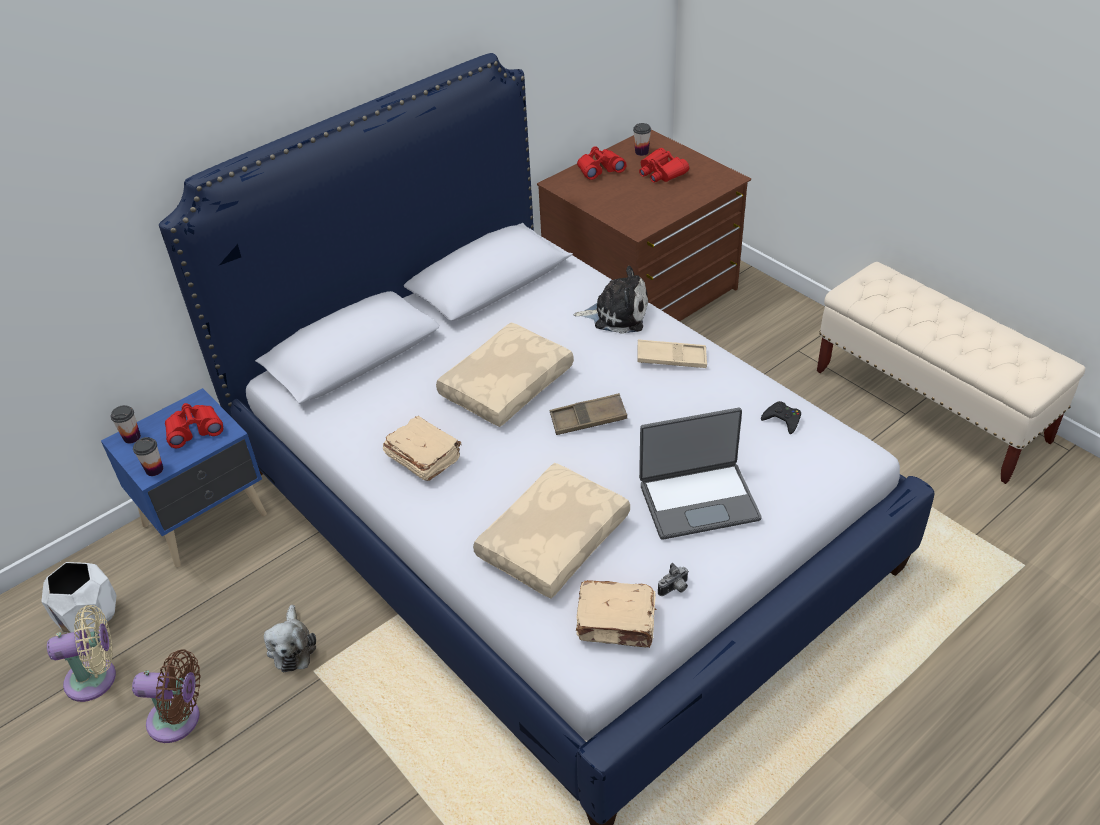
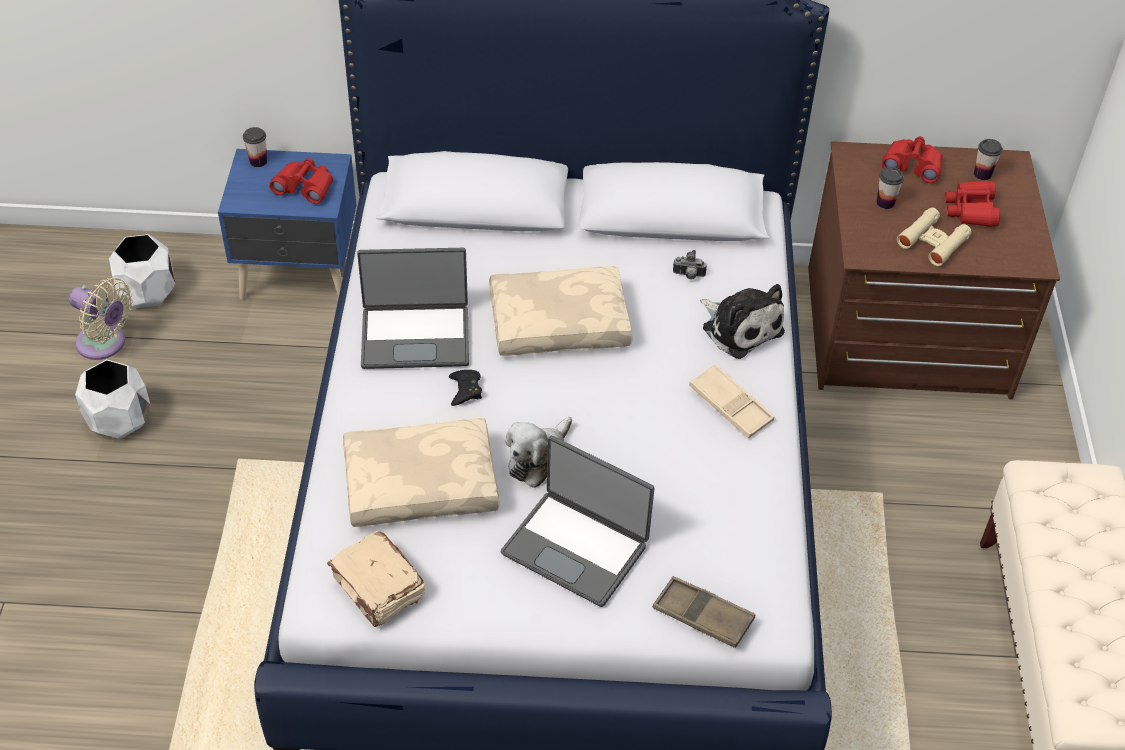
camera: 40 degrees right, 5 degrees up
(154, 469) = (243, 201): cup -> cup (885, 202)
(179, 720) = (120, 420): brown fan -> white planter
(292, 647) = (246, 428): plush toy -> plush toy (538, 458)
(423, 457) = (415, 336): beige book -> laptop
(588, 419) = (583, 405): brown tray -> brown tray (702, 616)
(665, 200) = (933, 242): none -> beige binoculars
(675, 589) = (457, 601): camera -> camera (688, 275)
(782, 420) = (749, 540): black game controller -> black game controller (465, 390)

